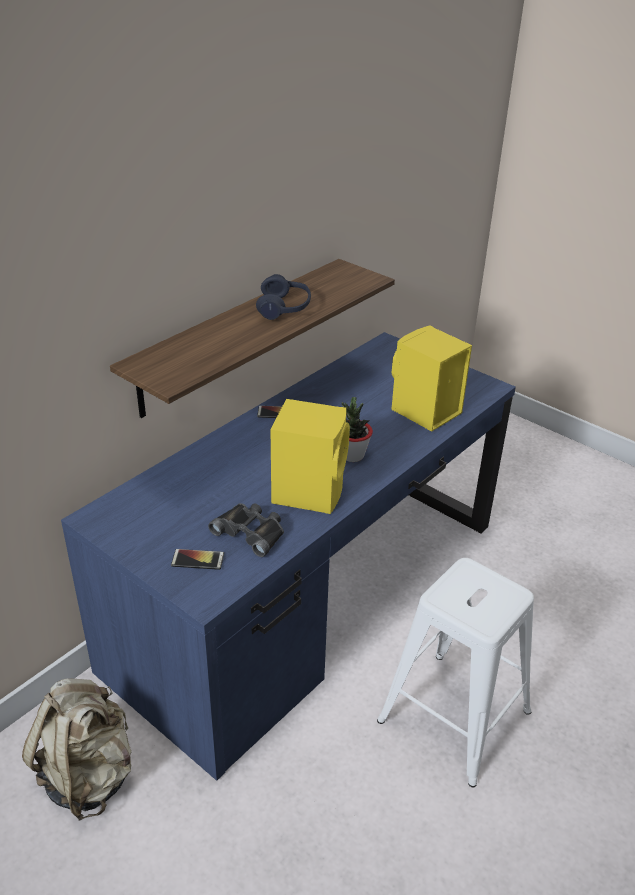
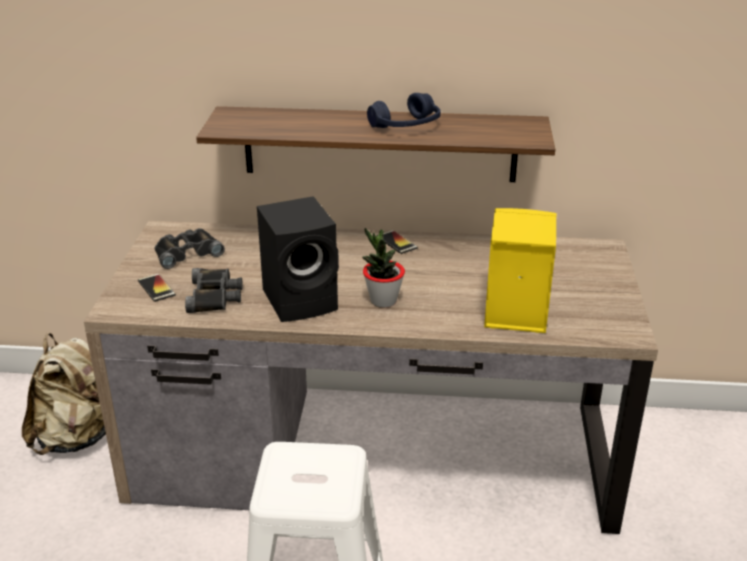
camera: 55 degrees right, 5 degrees down
(156, 519) = (187, 253): none -> black binoculars
(309, 491) = (303, 300): yellow speaker -> black speaker
(310, 594) = (373, 454): blue desk -> brown desk

